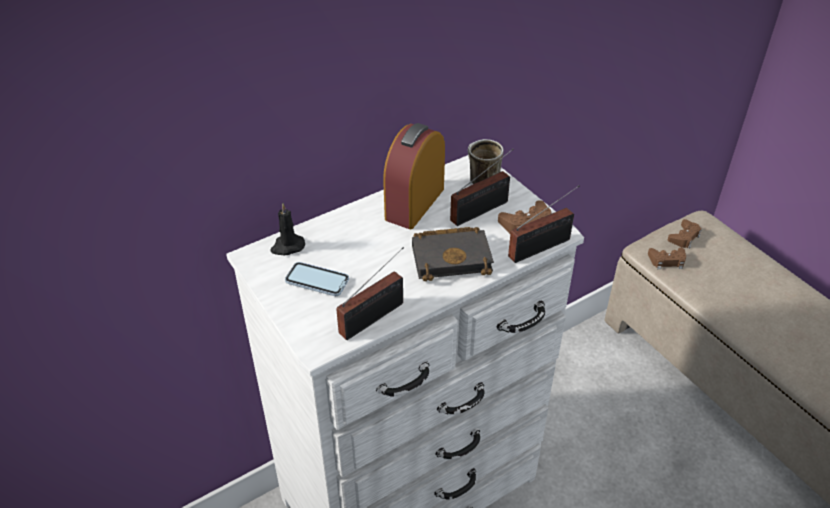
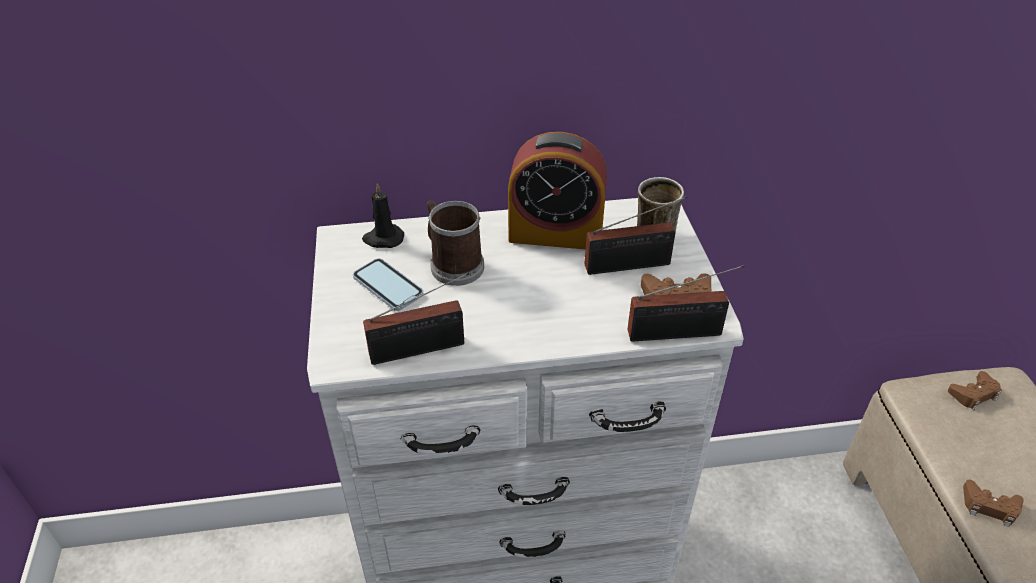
camera: 25 degrees right, 0 degrees up
(354, 249) = (453, 264): none -> mug
(414, 203) = (555, 234): alarm clock -> alarm clock turned 135 degrees counterclockwise
(453, 257) = (559, 309): black book -> none
(667, 261) = (934, 416): brown game controller -> brown game controller (989, 506)

